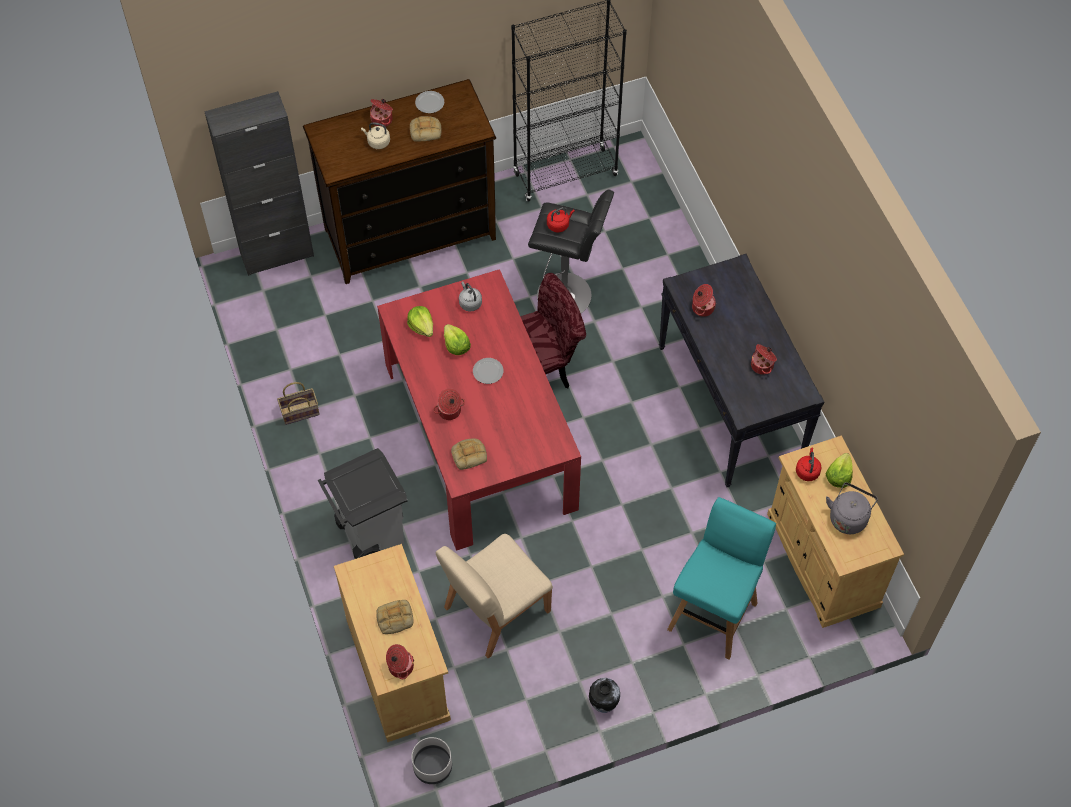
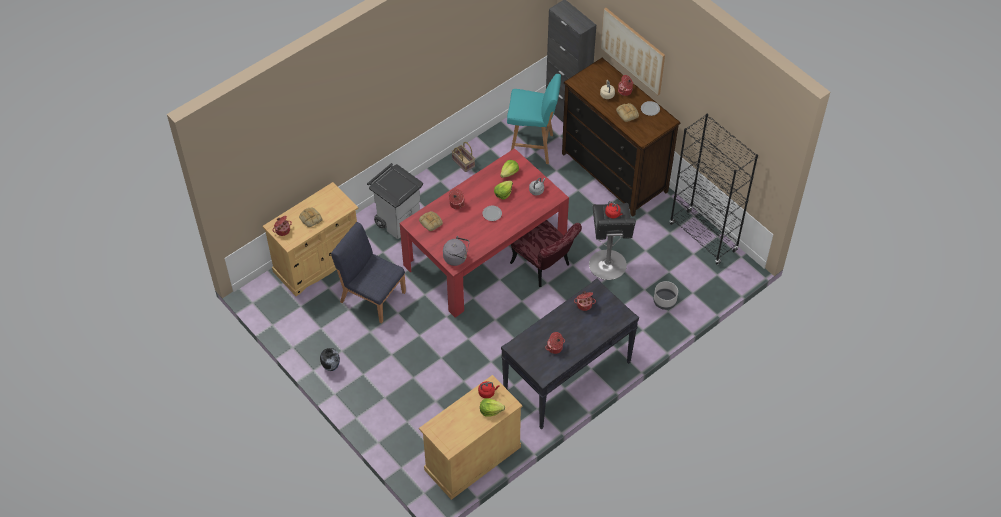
camera: 70 degrees right, 5 degrees down
(351, 66) = (633, 50): none -> picture
(433, 766) = (265, 297): grey planter -> grey planter (665, 301)
(495, 609) = (372, 296): beige chair -> blue chair
(714, 614) = (411, 408): turquoise stool -> turquoise stool (532, 147)
(848, 517) = (463, 423): grey kettle -> grey kettle (456, 258)

